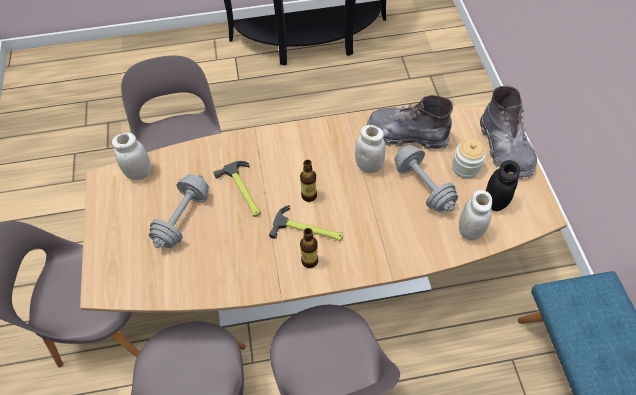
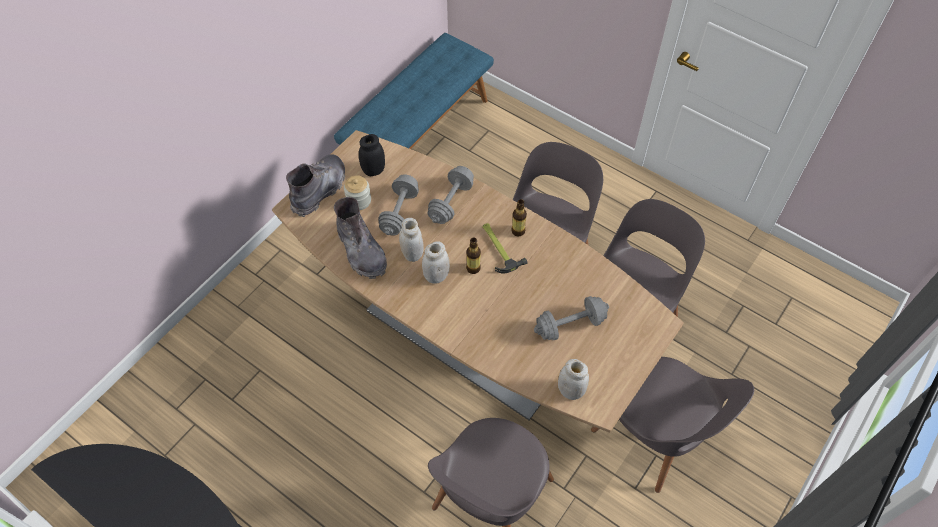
camera: 135 degrees left, 0 degrees up
(243, 191) = (511, 309): hammer -> none
(396, 233) = (451, 202): none -> grey dumbbell
(469, 230) = (409, 170): white jar -> white jar (436, 276)

